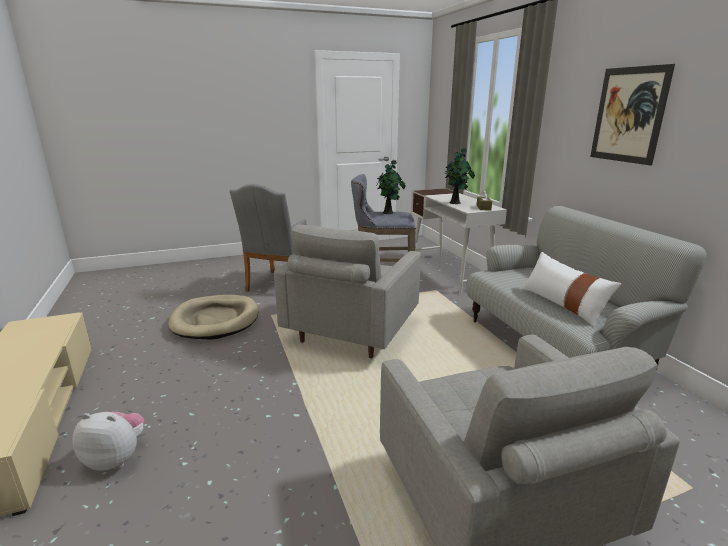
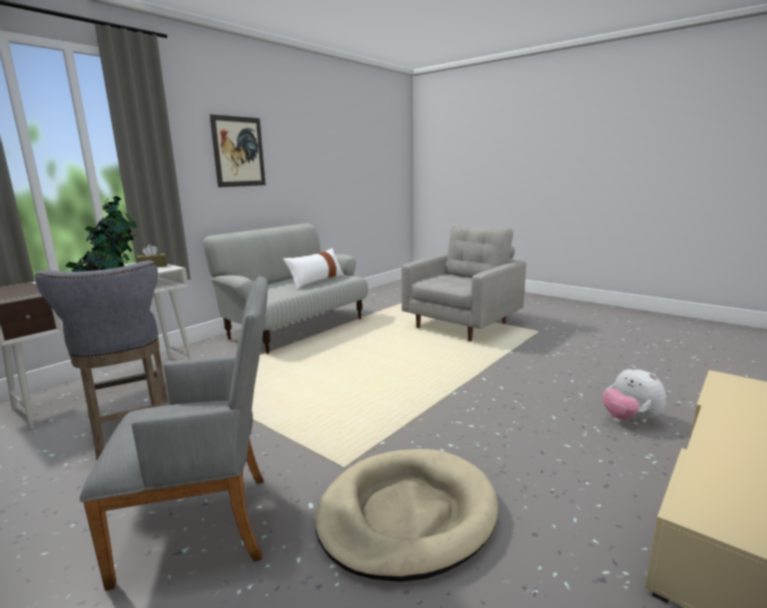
camera: 120 degrees left, 5 degrees down
(350, 332) = (339, 398): grey armchair -> none

